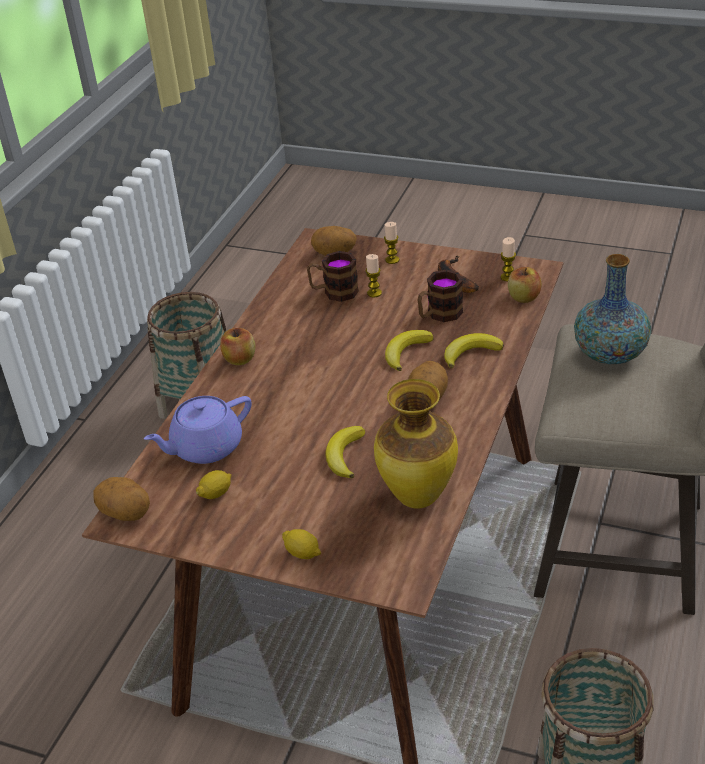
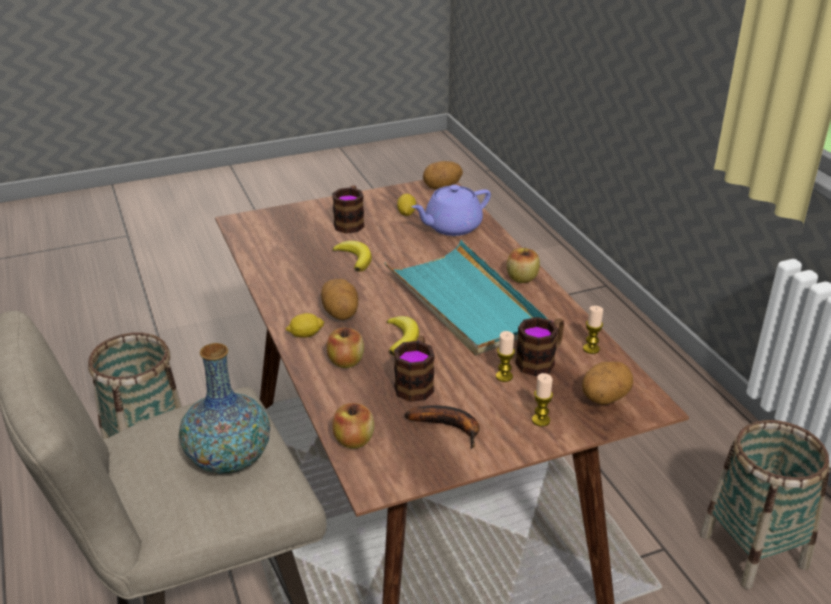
camera: 135 degrees right, 5 degrees down
(205, 447) = (451, 227): purple teapot -> purple teapot turned 135 degrees counterclockwise
(288, 511) = (350, 222): none -> mug
(302, 553) = (315, 211): lemon -> lemon (305, 334)
(316, 359) = (465, 302): none -> turquoise tray
(416, 497) = (277, 257): vase -> none
(470, 353) = (346, 362): banana -> apple
(507, 277) = (396, 458): candle -> candle (591, 349)

